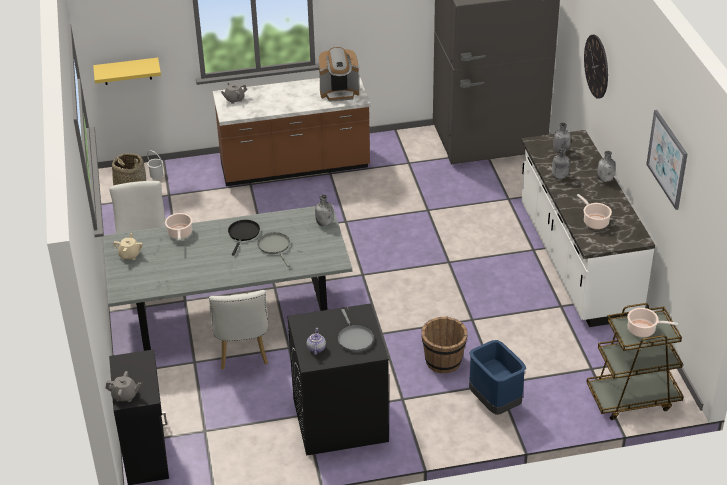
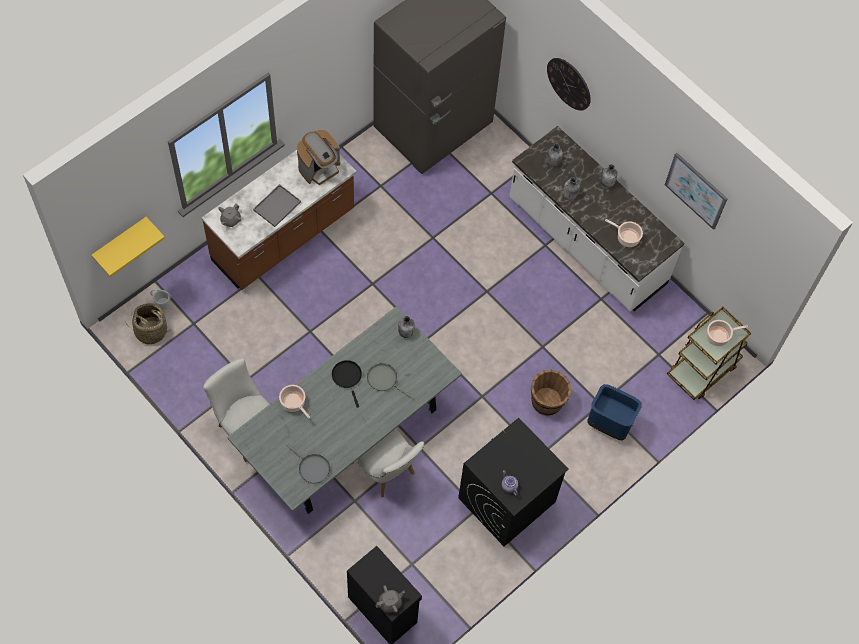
camera: 35 degrees left, 25 degrees up
(130, 255) = (269, 448): beige teapot -> none
(280, 103) = (277, 207): none -> grey tray
(354, 338) = (530, 461): grey frying pan -> grey frying pan (312, 468)

